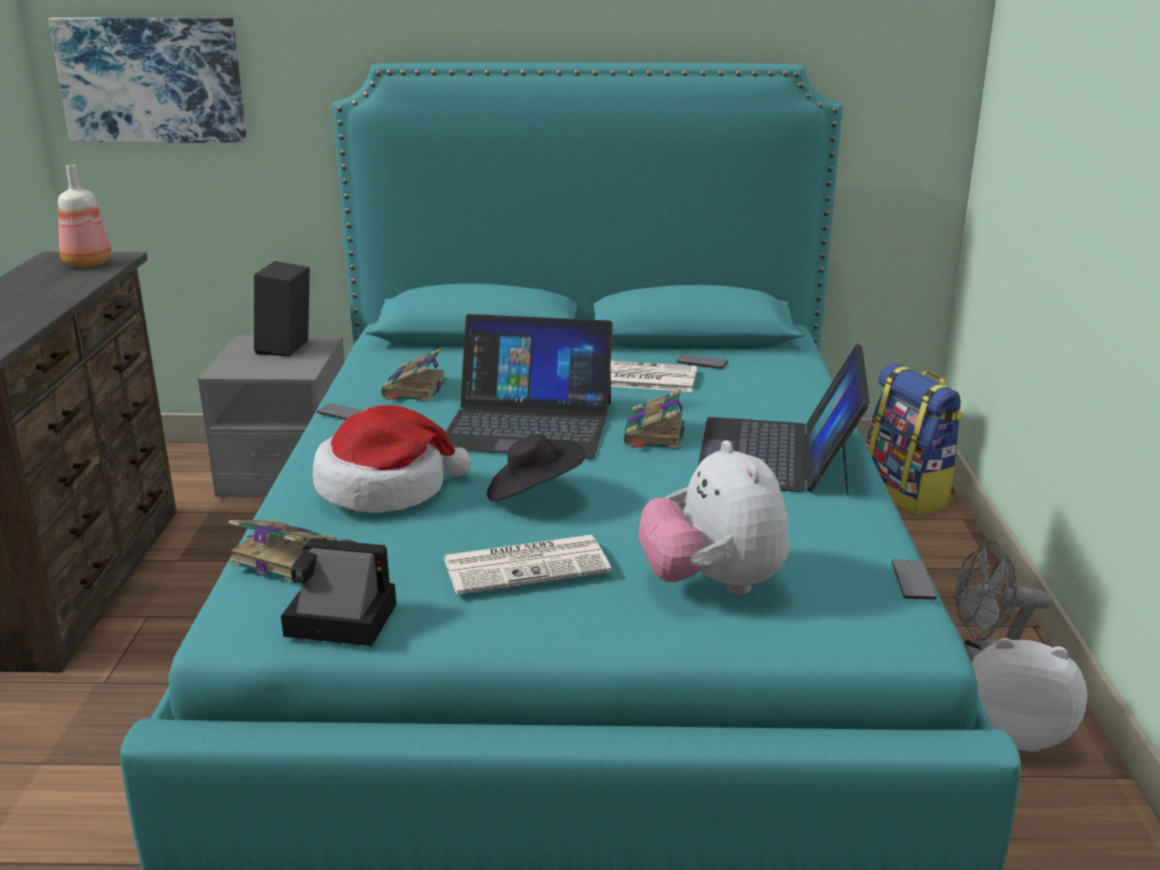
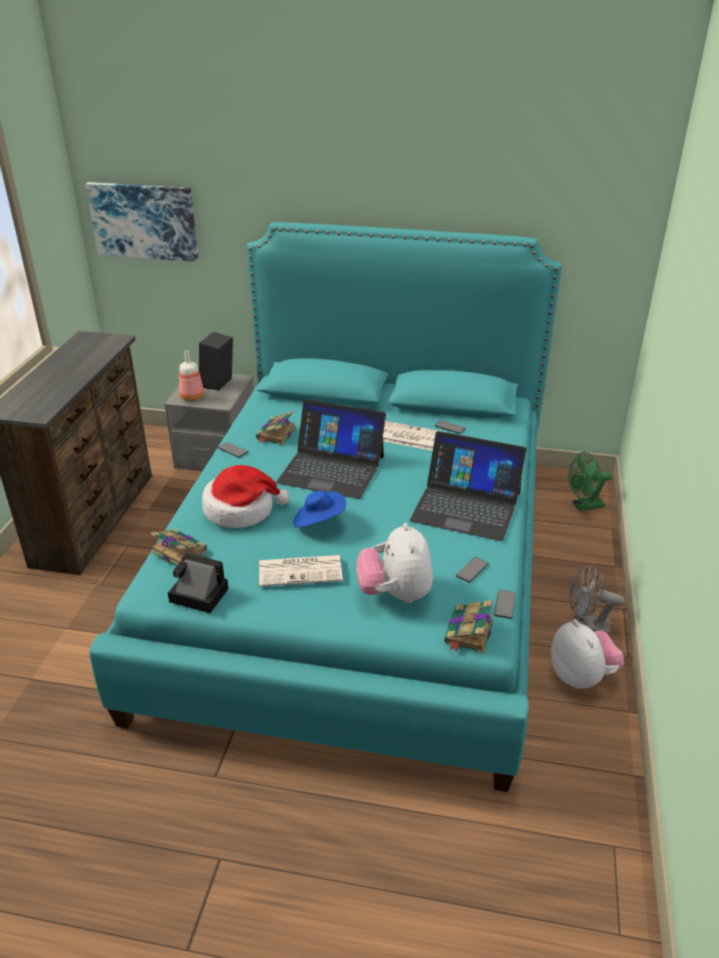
camera: 10 degrees right, 10 degrees up
(87, 264) = (101, 344): bottle -> bottle (192, 397)
(533, 493) = (319, 521): black hat -> blue hat
(654, 434) = (401, 483): book -> book (468, 633)
(778, 455) = (466, 506): laptop -> laptop turned 90 degrees counterclockwise
(831, 538) = (472, 570): none -> phone
(907, 494) = (584, 506): backpack -> green fan
(1014, 733) = (581, 677): plush toy -> plush toy turned 45 degrees clockwise

